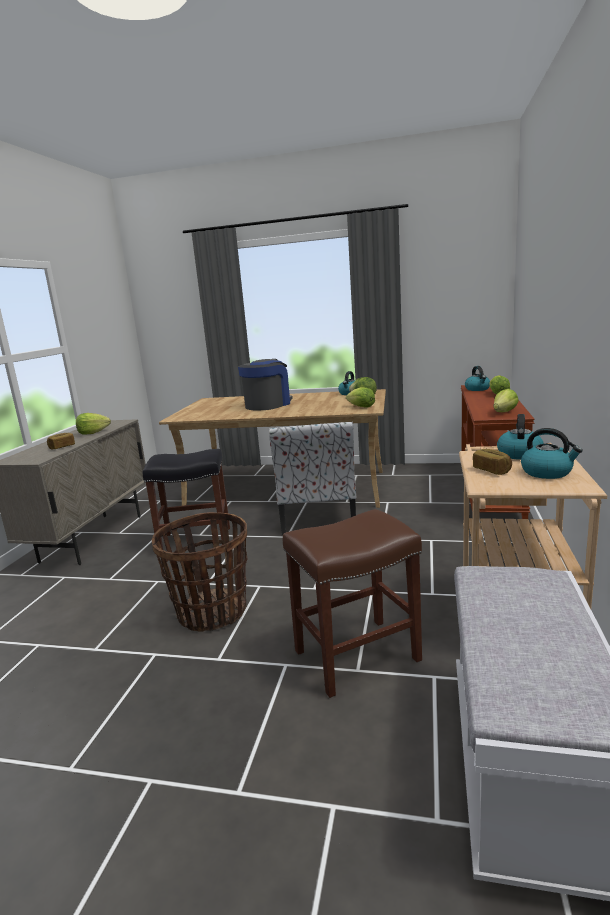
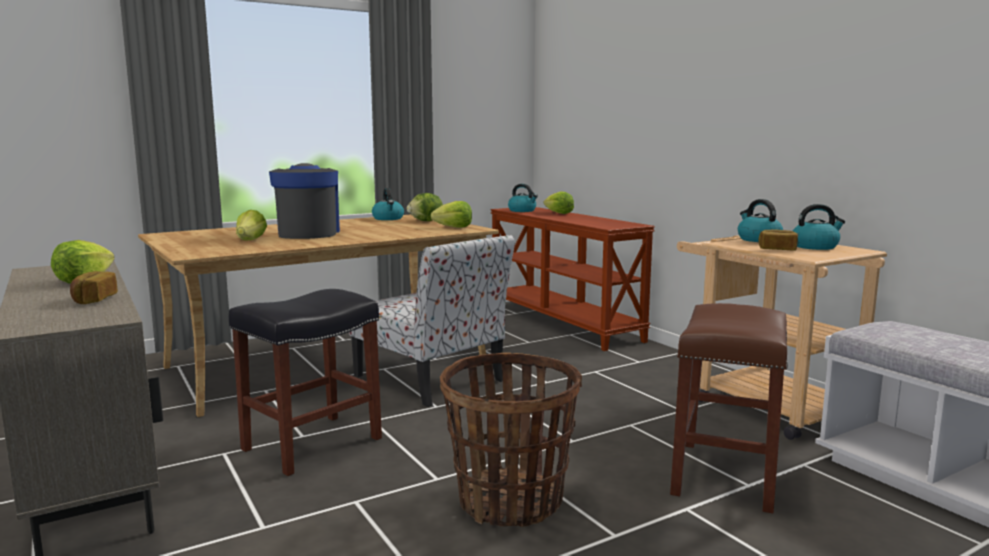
camera: 45 degrees left, 5 degrees down
(504, 412) = (615, 223): lettuce -> lettuce (250, 240)

